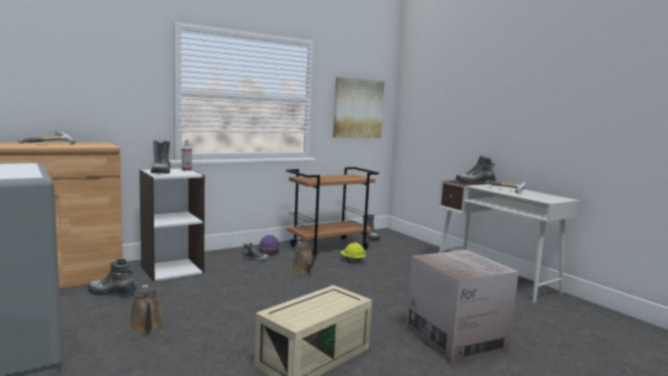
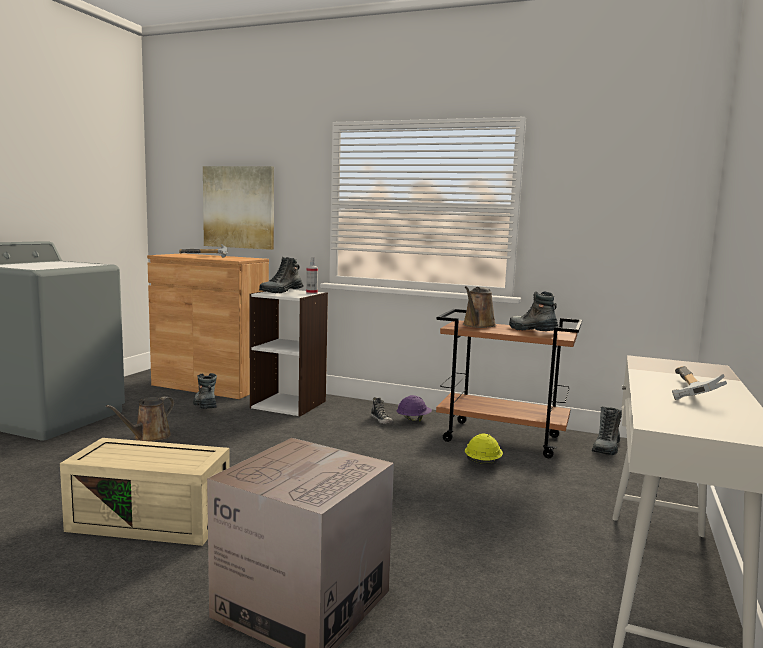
camera: 55 degrees right, 0 degrees up
(304, 271) = (390, 450): brown watering can -> brown watering can (478, 325)
(358, 108) = (615, 221): picture -> picture (239, 207)
(475, 182) = (691, 370): boot -> boot (532, 331)

